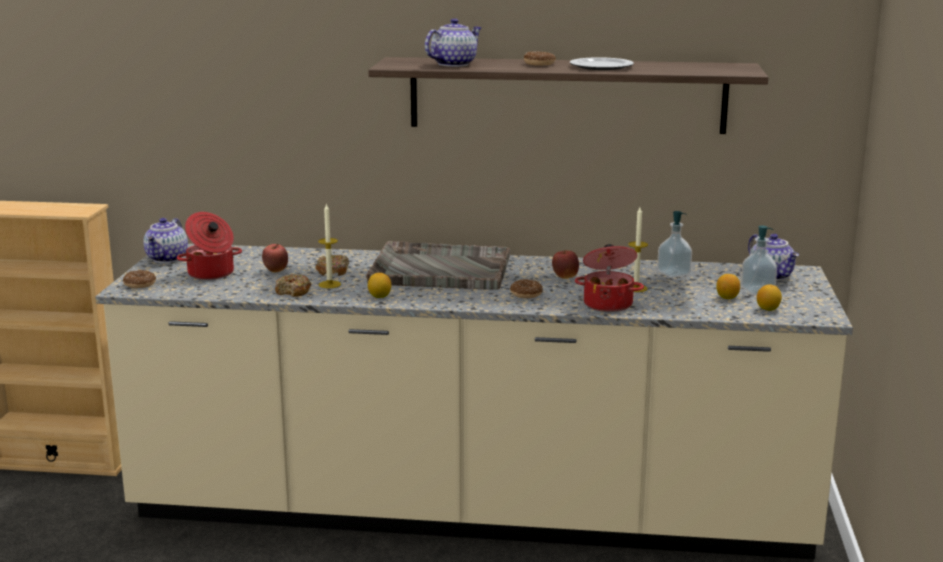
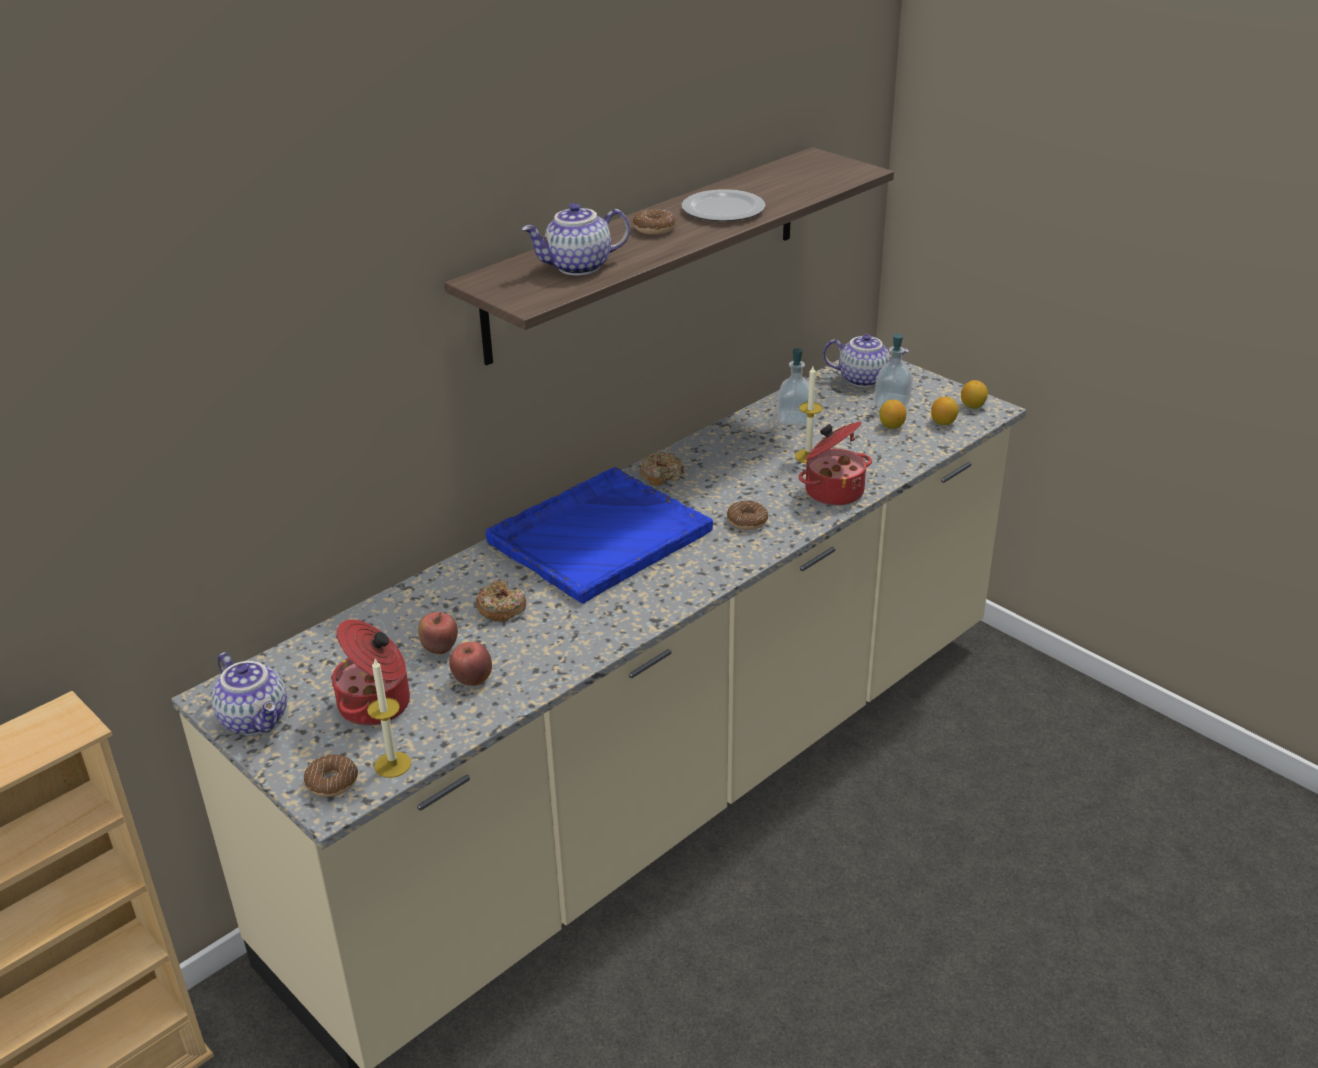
camera: 50 degrees left, 15 degrees up
(293, 291) = (535, 666): donut -> donut (661, 475)
(329, 284) = (546, 630): candle -> candle (393, 764)
(379, 297) = (635, 613): lemon -> lemon (973, 406)
(439, 269) = (598, 537): grey tray -> blue tray
(453, 64) = (578, 267): teapot -> teapot turned 105 degrees counterclockwise
(565, 277) = (727, 477): apple -> apple (473, 680)

